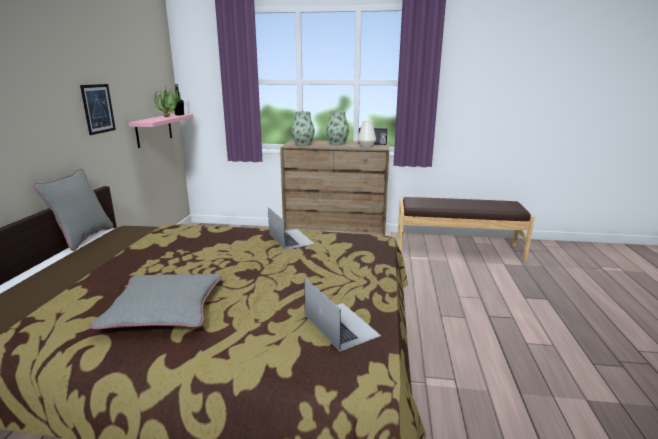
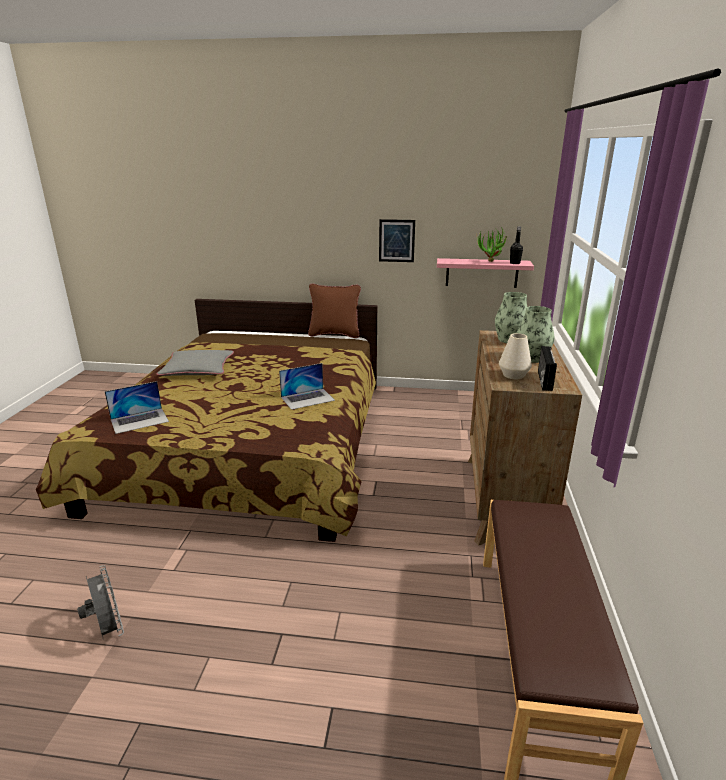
camera: 90 degrees right, 5 degrees up
(83, 238) = (334, 334): grey pillow -> brown pillow
(542, 404) = (108, 630): none -> grey fan

